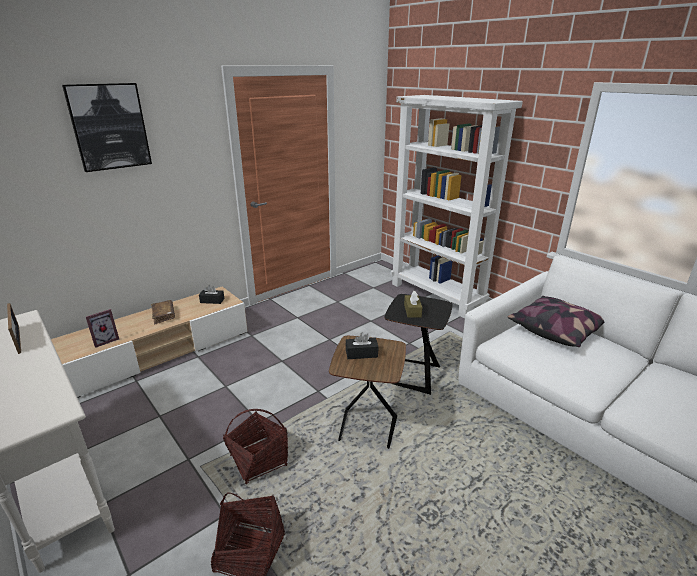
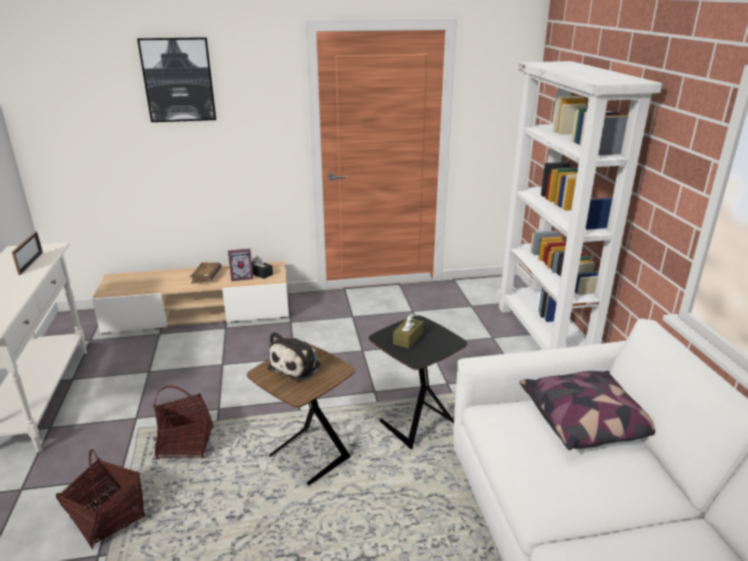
camera: 30 degrees right, 0 degrees up
(105, 340) = (142, 287): picture frame -> picture frame (242, 277)
(361, 353) = (297, 366): black tissue box -> plush toy

